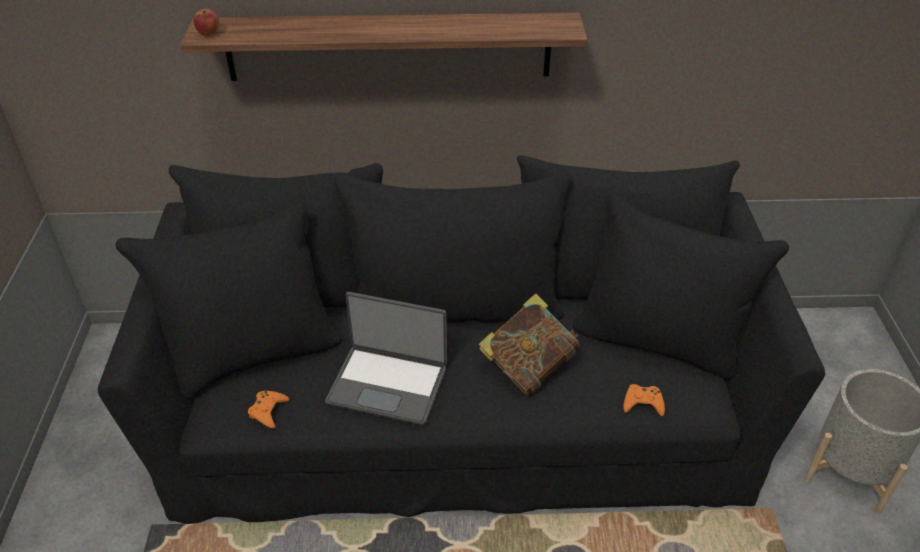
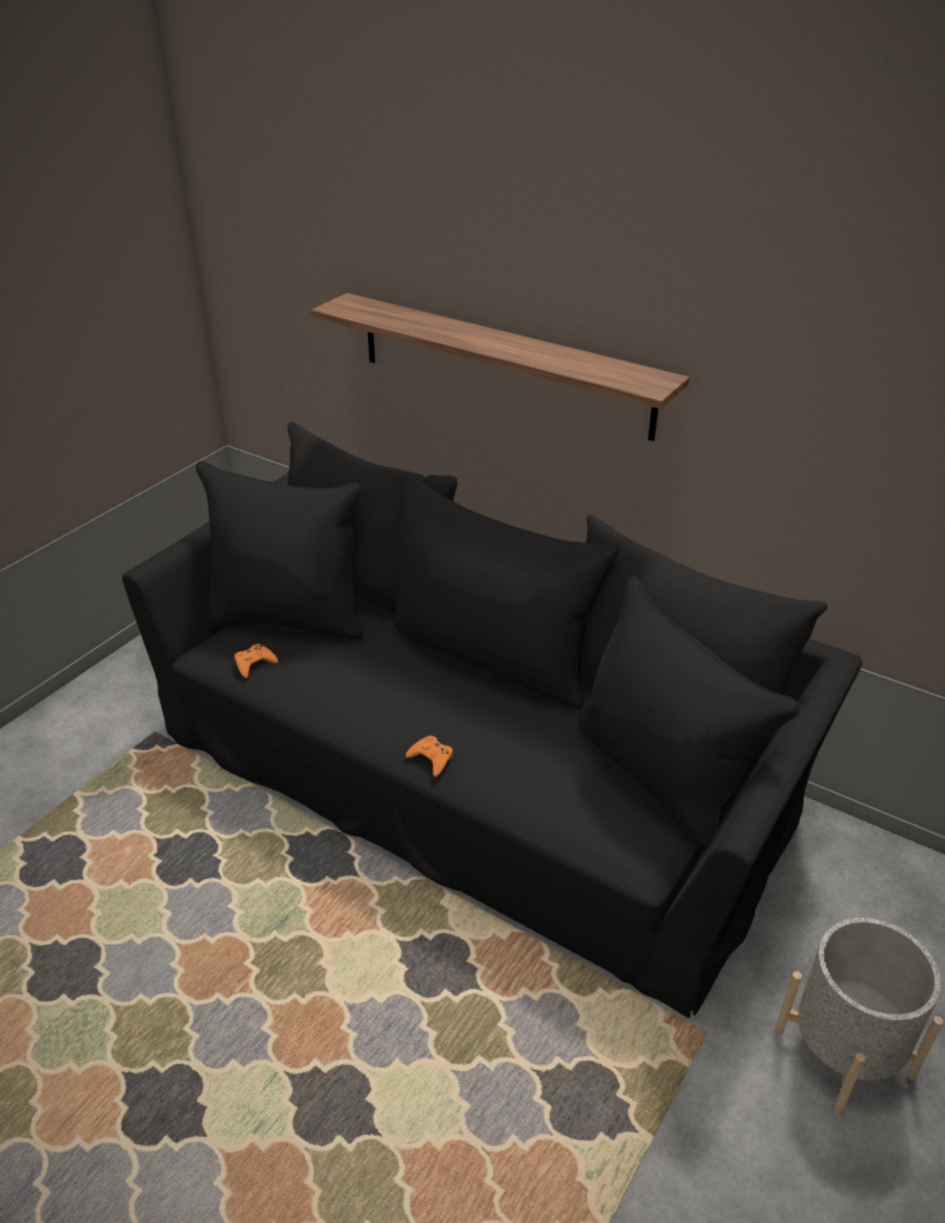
camera: 35 degrees right, 5 degrees down
(209, 34) = (341, 307): apple -> none
(388, 384) = (365, 688): laptop -> none
(528, 367) = (500, 733): book -> none
(643, 403) = (578, 818): orange game controller -> orange game controller (431, 758)

